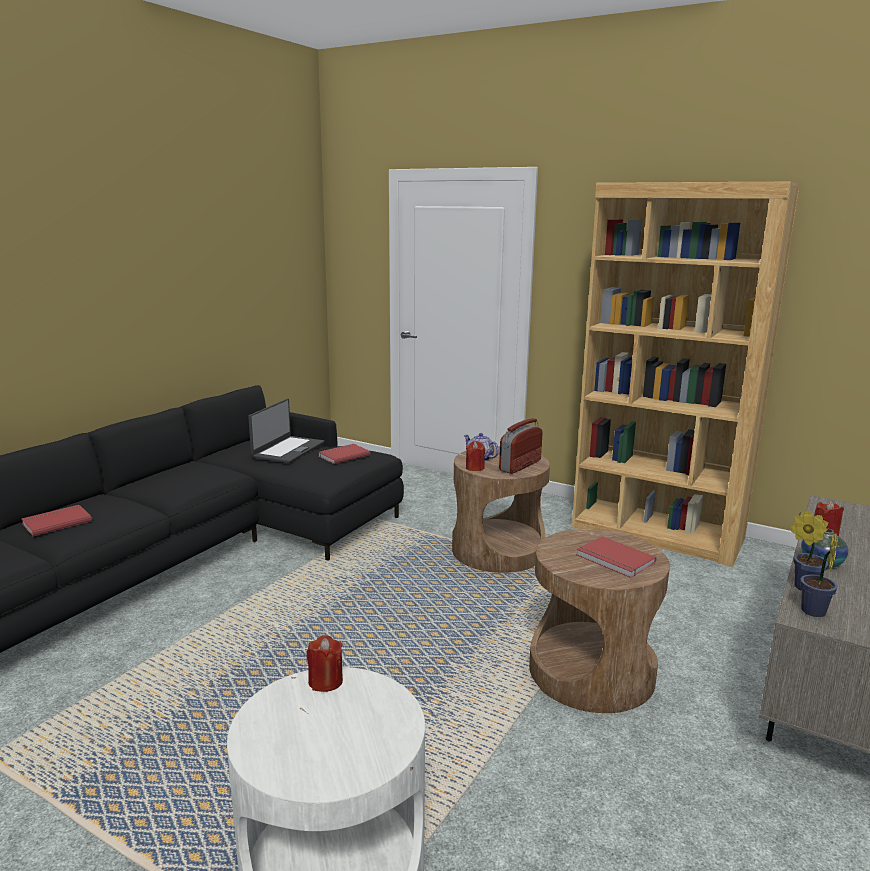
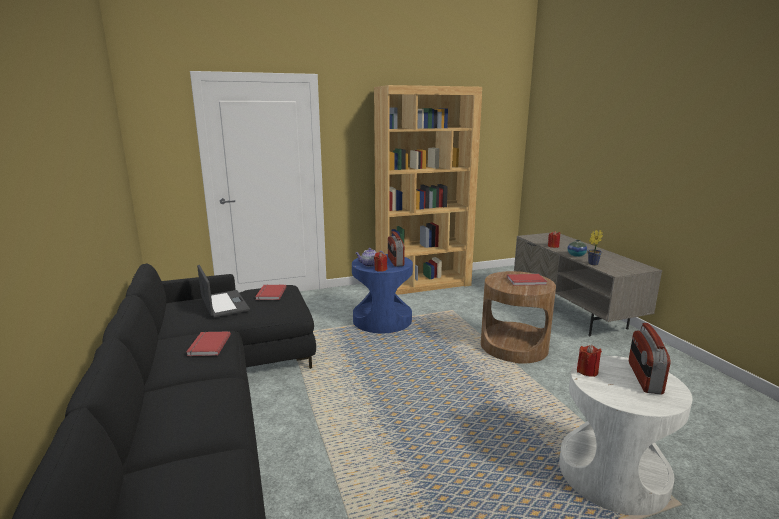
camera: 50 degrees left, 0 degrees up
(56, 522) = (182, 423): red book -> red book (208, 345)
(357, 737) = (644, 378): none -> radio
(498, 551) = (382, 321): brown side table -> blue side table
(813, 613) = (613, 270): potted plant -> none

